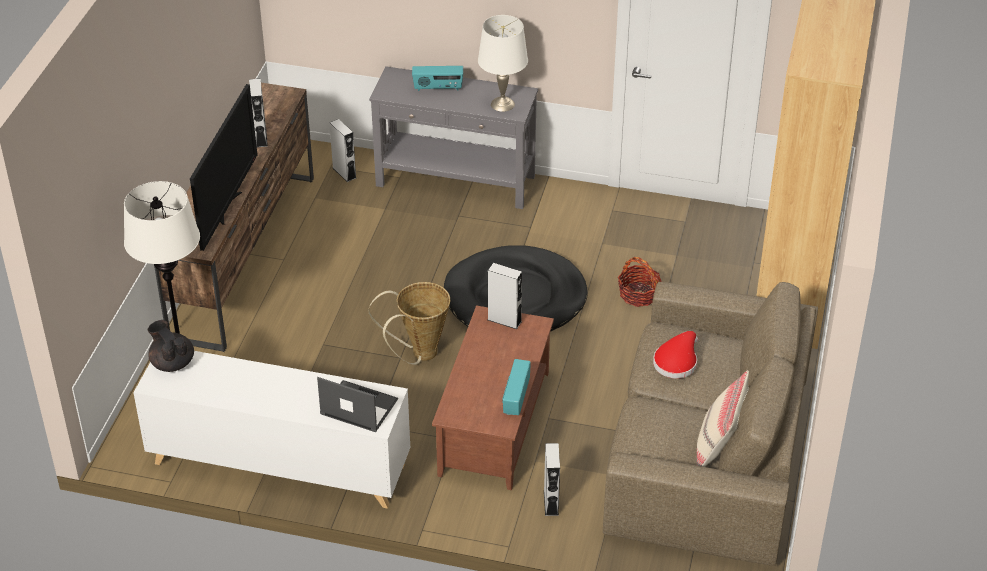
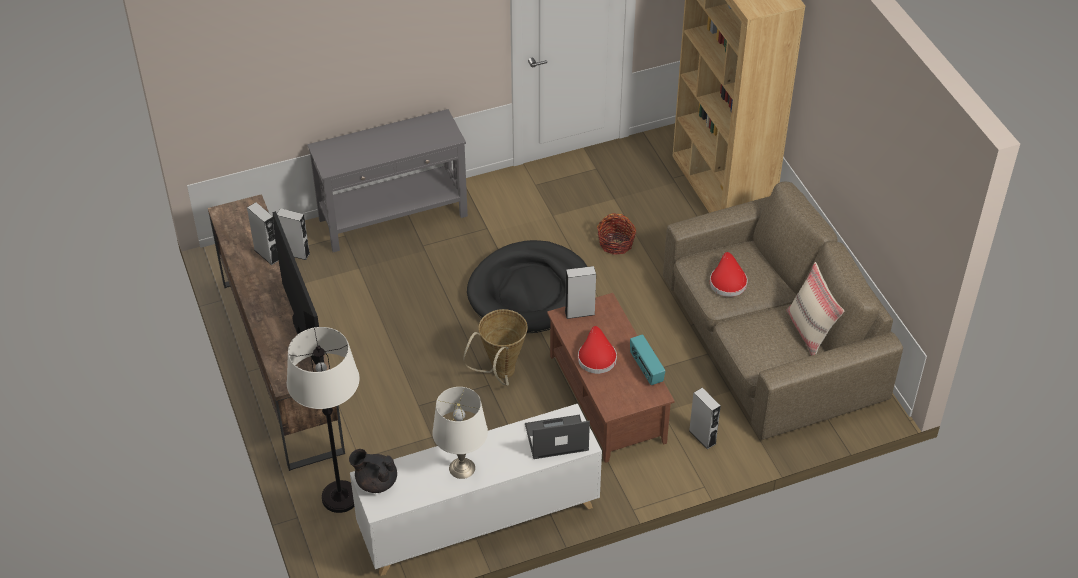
camera: 35 degrees left, 5 degrees up
(438, 88) = (369, 144): radio -> none
(481, 365) = (596, 356): none -> red hat
(503, 104) = (434, 135): white table lamp -> white table lamp (462, 468)

